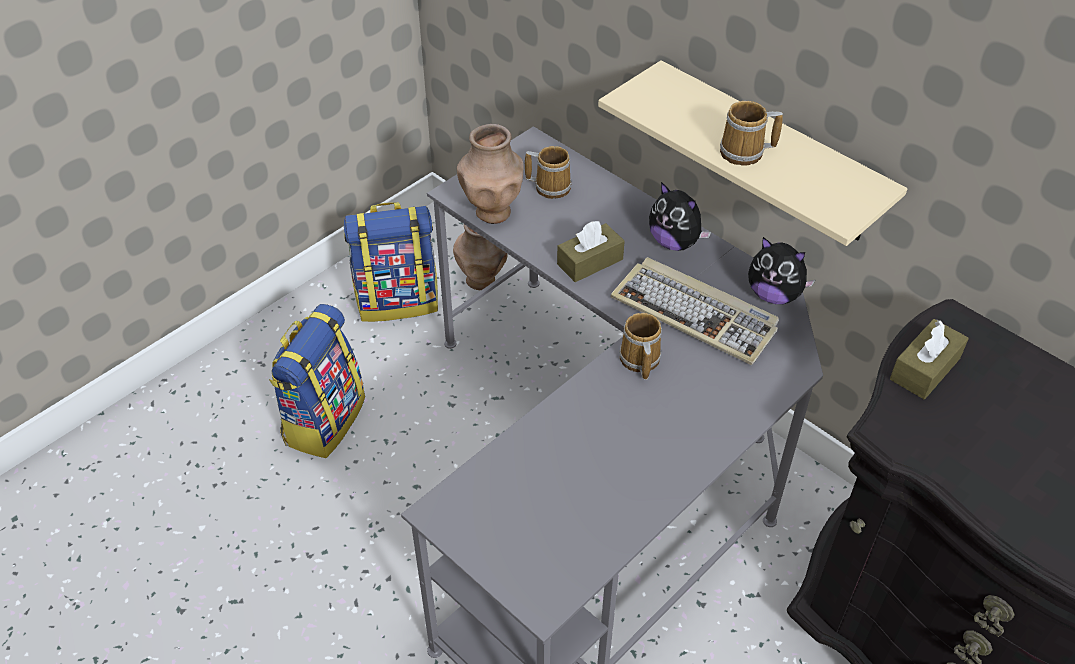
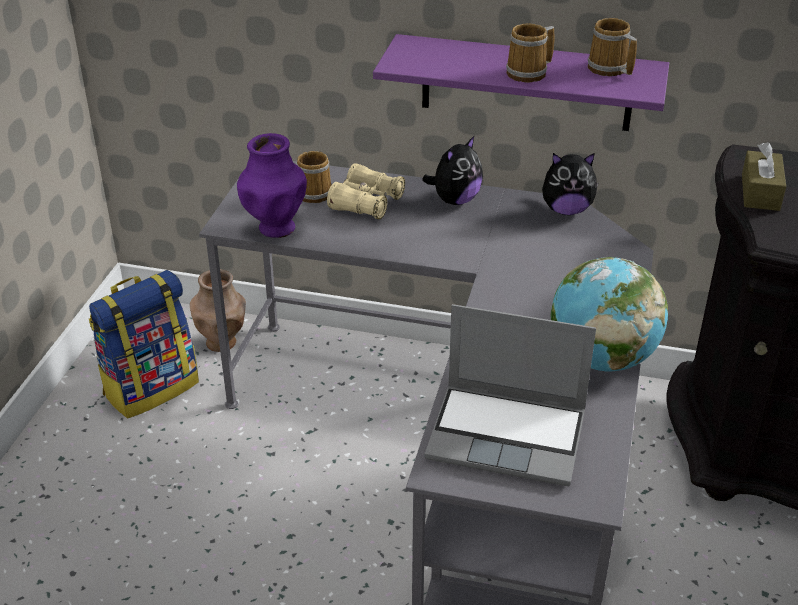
camera: 30 degrees left, 10 degrees down
(323, 419) = (151, 518): backpack -> none
(493, 211) = (276, 228): brown vase -> purple vase
(522, 507) = (509, 435): none -> laptop
(590, 262) = (397, 236): brown tissue box -> none
(591, 215) = (366, 203): none -> beige binoculars
(638, 360) = (504, 291): mug -> mug (608, 69)
(669, 470) = (602, 358): none -> globe
(675, 242) = (455, 200): plush toy -> plush toy turned 60 degrees counterclockwise
(696, 314) = (519, 243): keyboard -> none
(770, 153) = (526, 83): beige shelf -> purple shelf

